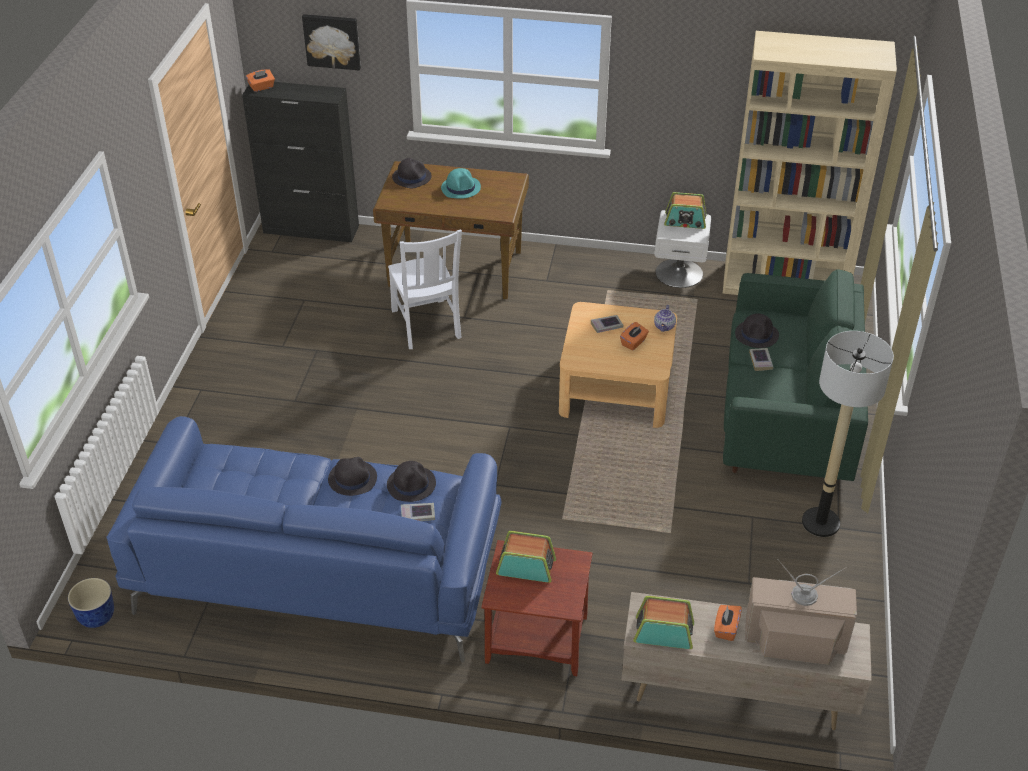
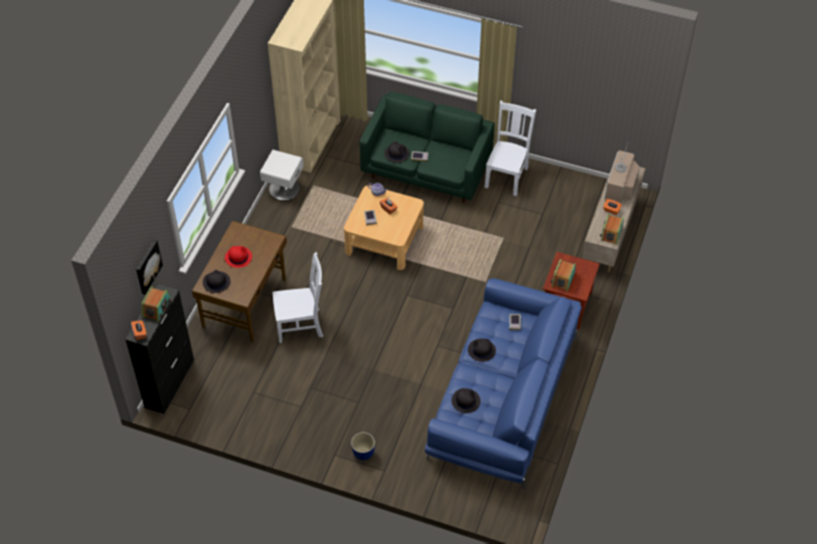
camera: 80 degrees left, 10 degrees up
(96, 617) = (523, 508): planter -> planter (363, 453)
(411, 484) = (491, 323): black hat -> black hat (465, 401)
(461, 188) = (238, 257): turquoise hat -> red hat
(685, 221) = (276, 162): radio -> radio (157, 308)
(821, 523) = (507, 176): floor lamp -> white chair

